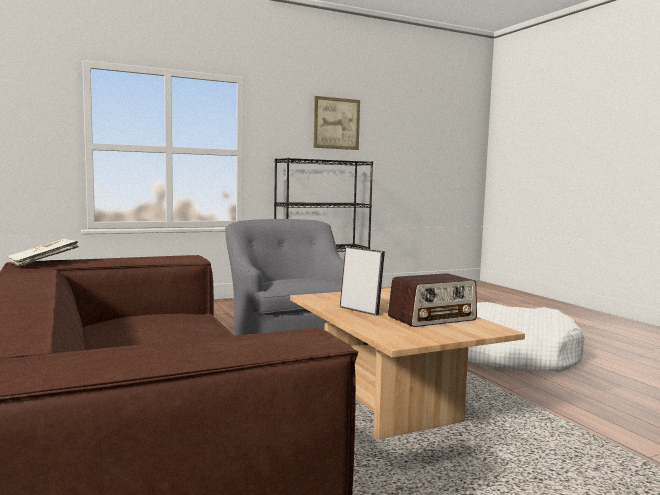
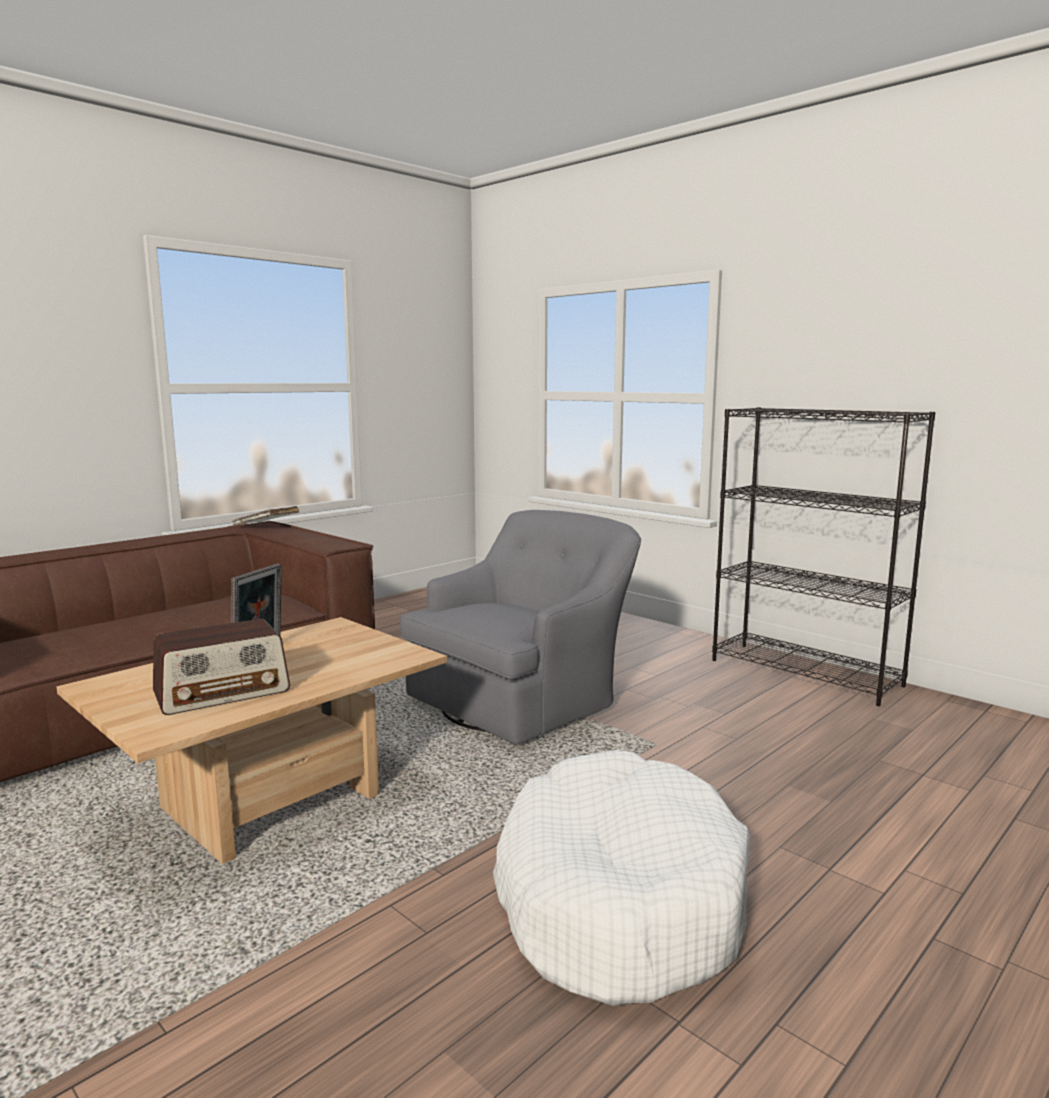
camera: 70 degrees right, 5 degrees up
(336, 123) = (899, 329): picture -> none
(432, 318) = (223, 692): radio -> radio turned 75 degrees counterclockwise

